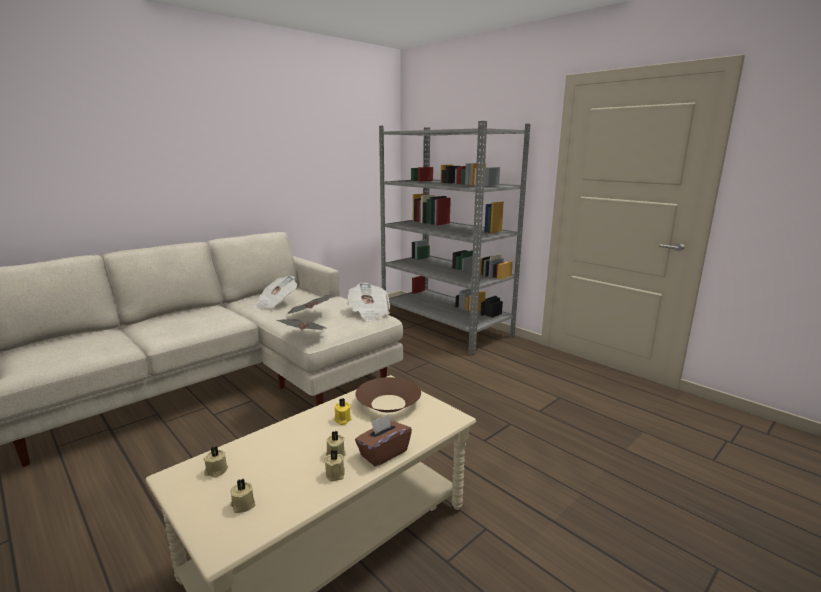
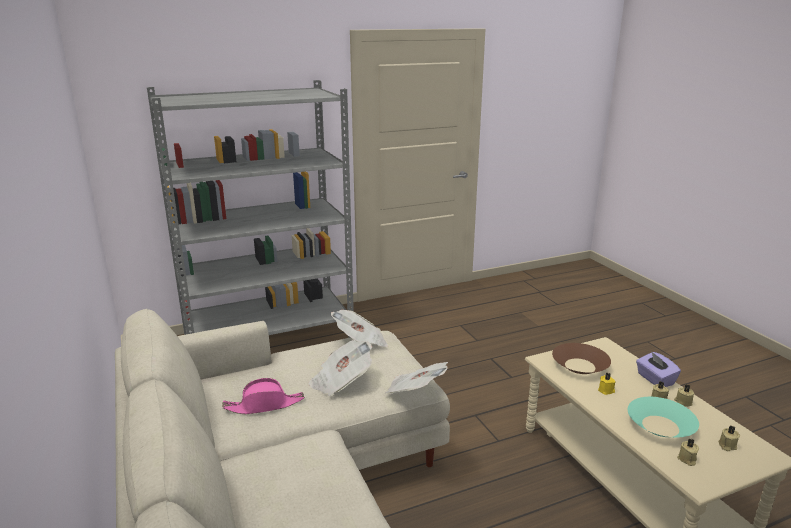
camera: 70 degrees left, 5 degrees up
(275, 304) = (264, 405): newspaper -> pink hat
(279, 455) = (660, 426): none -> turquoise bowl
(383, 453) = (655, 379): brown tissue box -> purple tissue box

